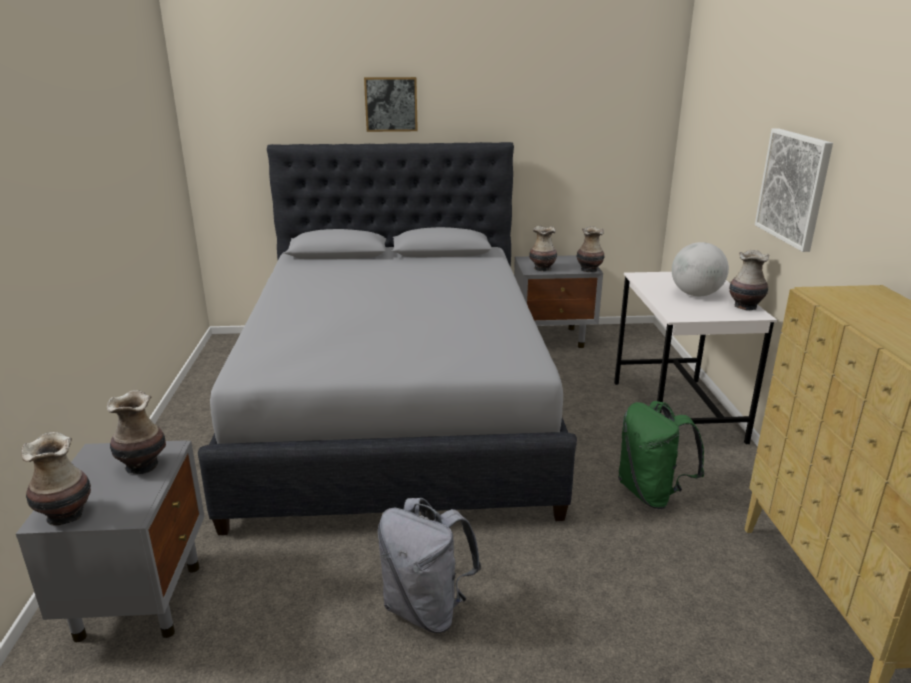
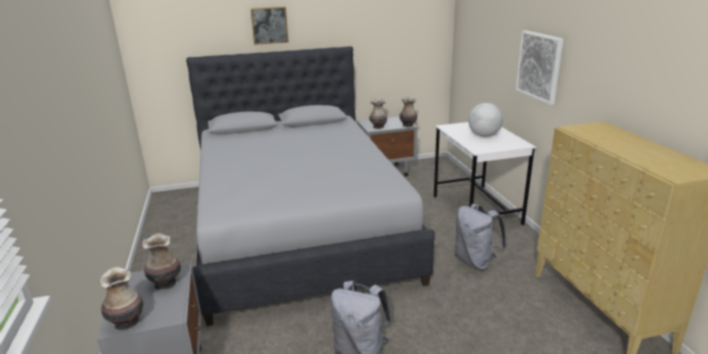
camera: 10 degrees left, 0 degrees up
(651, 493) = (475, 261): green backpack -> grey backpack
(745, 306) = (515, 140): vase -> none

